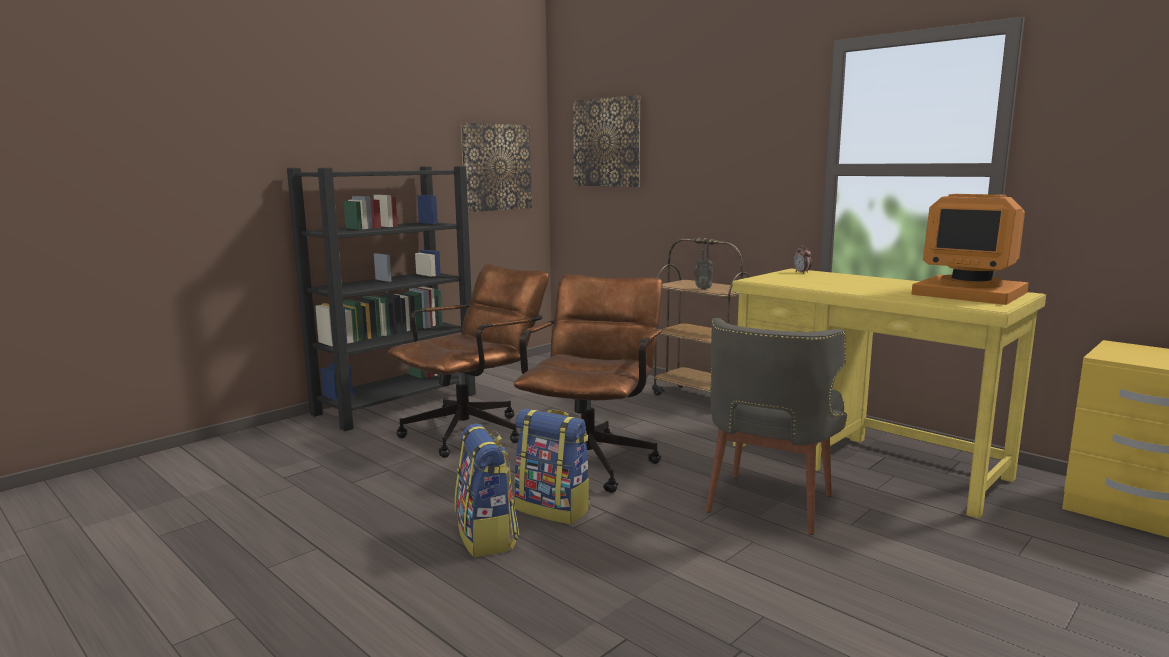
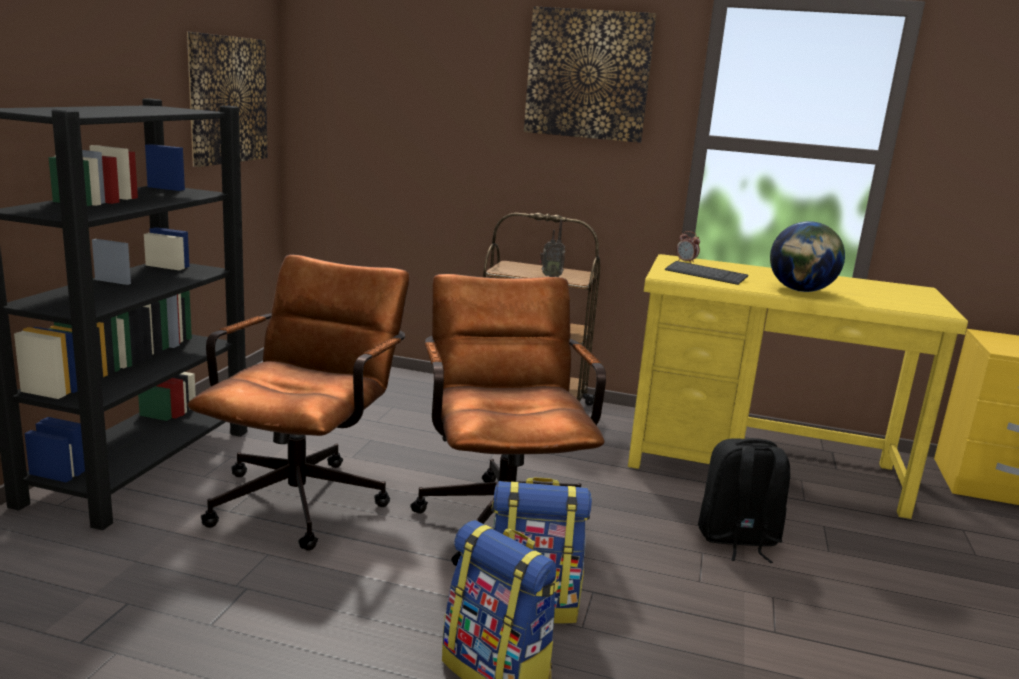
camera: 30 degrees left, 5 degrees up
(607, 142) = (383, 76): picture -> picture (588, 75)
(770, 503) = (737, 540): grey chair -> black backpack
(797, 280) = (705, 275): none -> keyboard
(868, 290) = (800, 290): none -> globe
(970, 293) = (885, 290): monitor -> none

